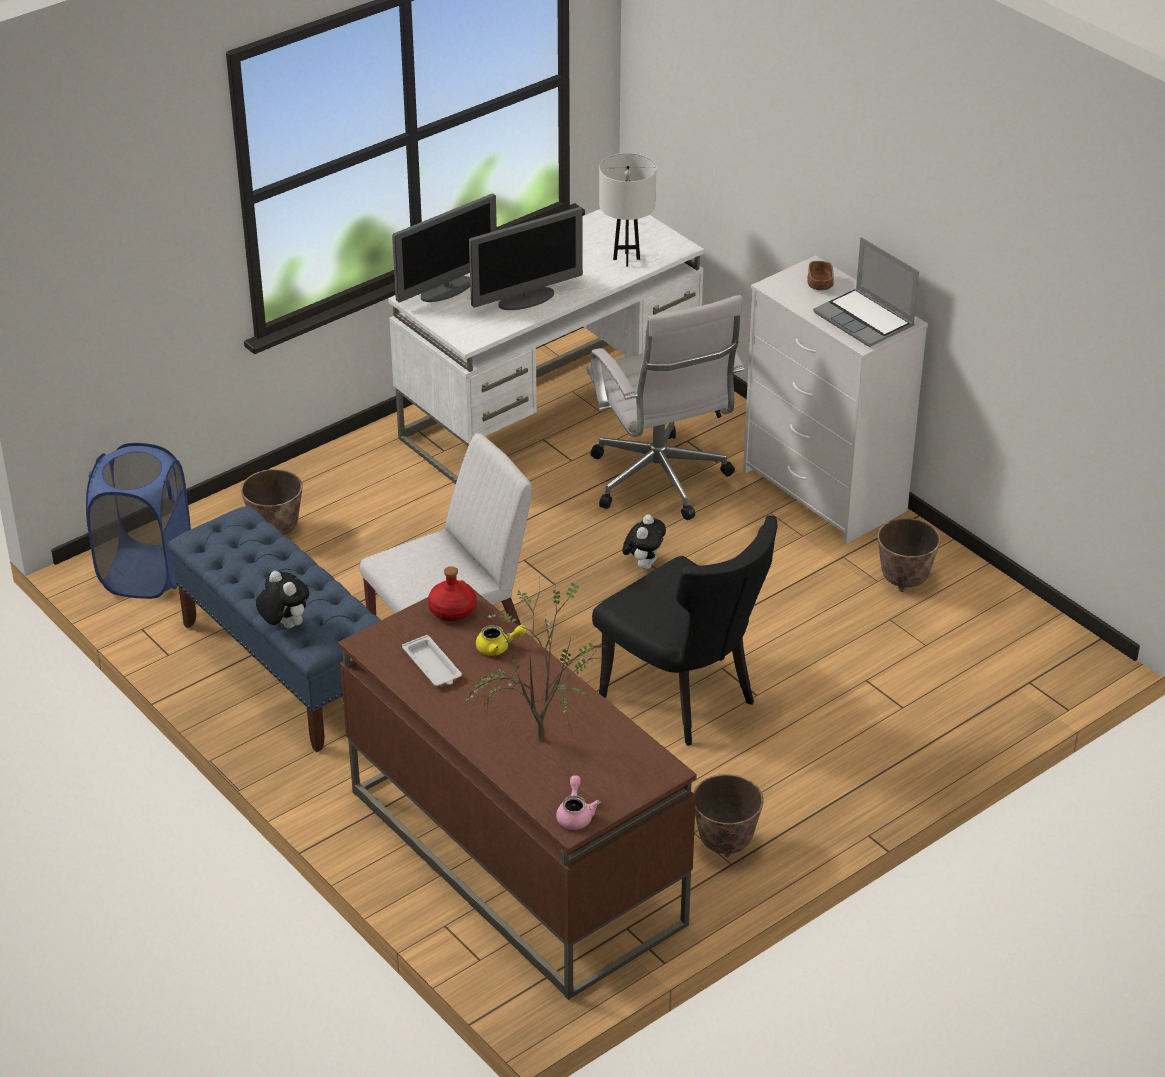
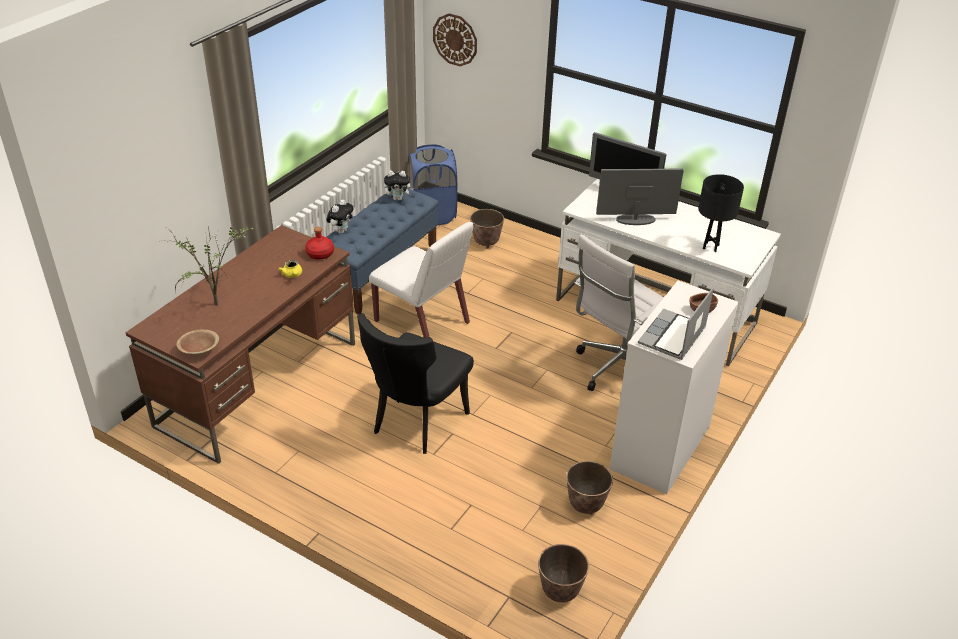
camera: 70 degrees right, 0 degrees up
(75, 262) = (455, 39): none -> wall clock
(432, 666) = (269, 257): white tray -> none
(527, 299) = (635, 220): monitor -> monitor turned 135 degrees clockwise
(575, 814) = (154, 329): pink teapot -> none
(626, 259) = (710, 247): white table lamp -> black table lamp
(644, 564) = (534, 380): plush toy -> plush toy (398, 198)
(653, 768) = (199, 350): none -> brown bowl
(725, 845) = (291, 466): planter -> planter (560, 593)

